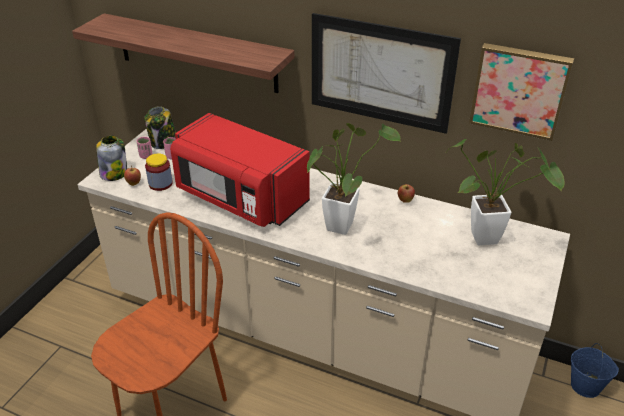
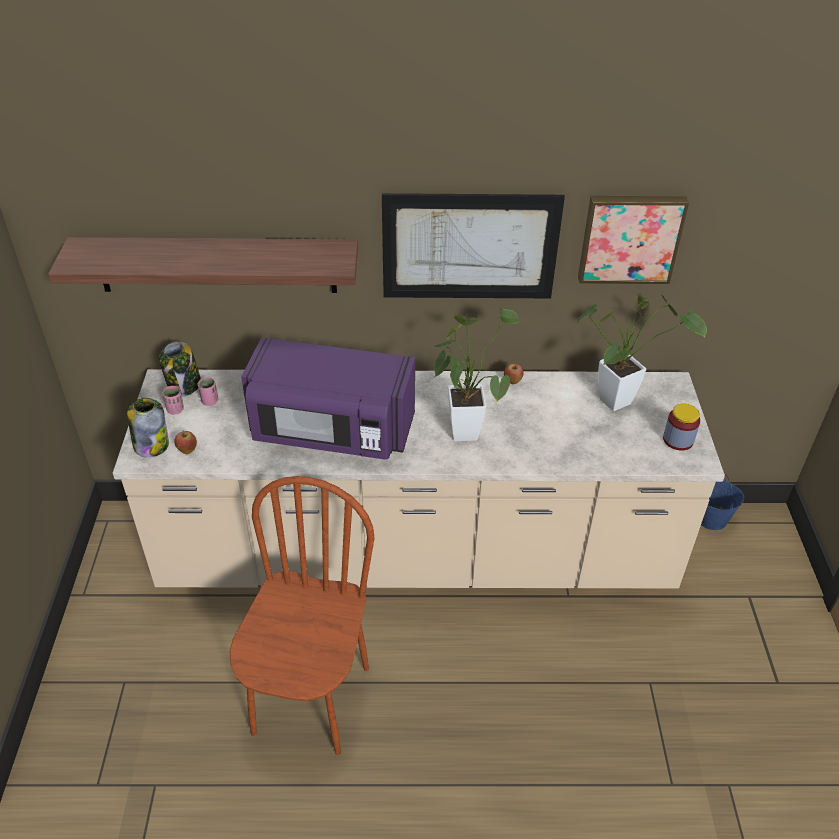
camera: 25 degrees left, 5 degrees up
(160, 184) = (222, 441): jar -> jar (678, 440)
(240, 198) = (331, 431): red microwave -> purple microwave

